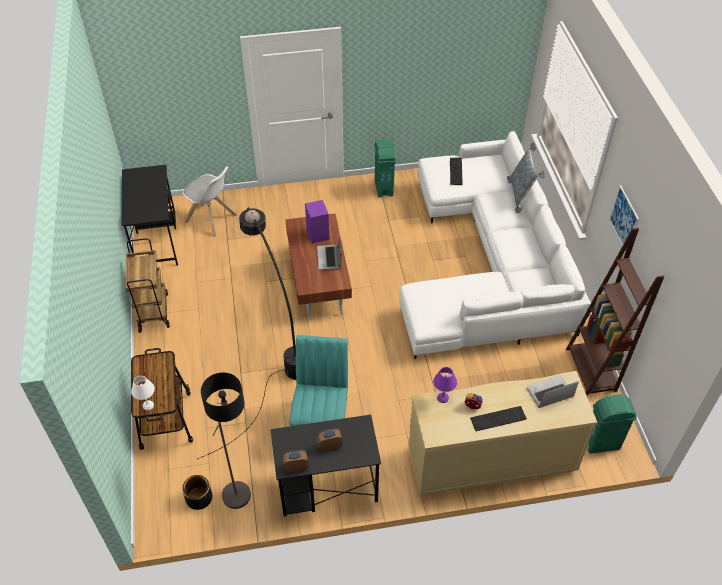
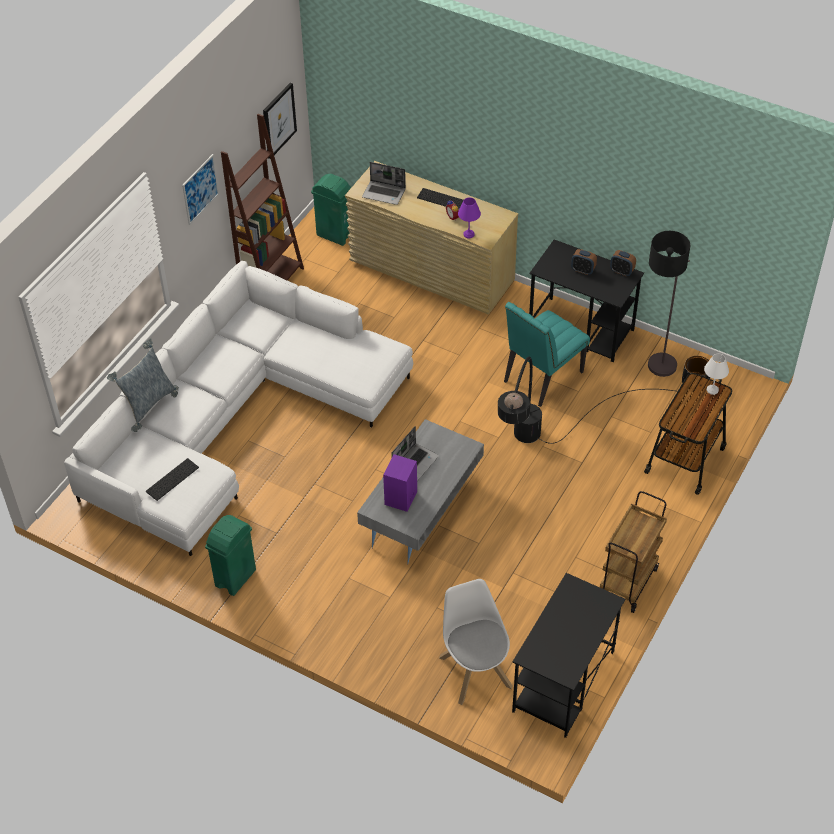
camera: 140 degrees left, 0 degrees up
(319, 280) = (421, 509): brown coffee table -> grey coffee table
(673, 332) = (279, 120): none -> picture

